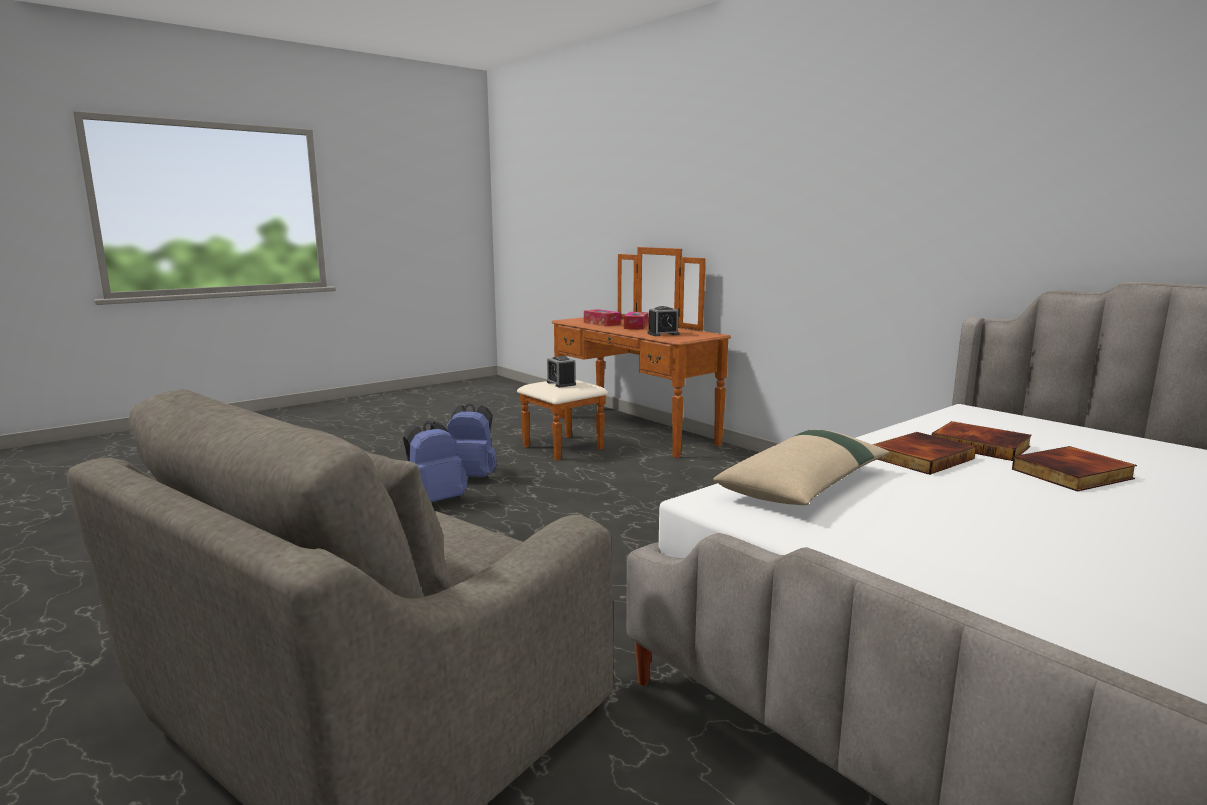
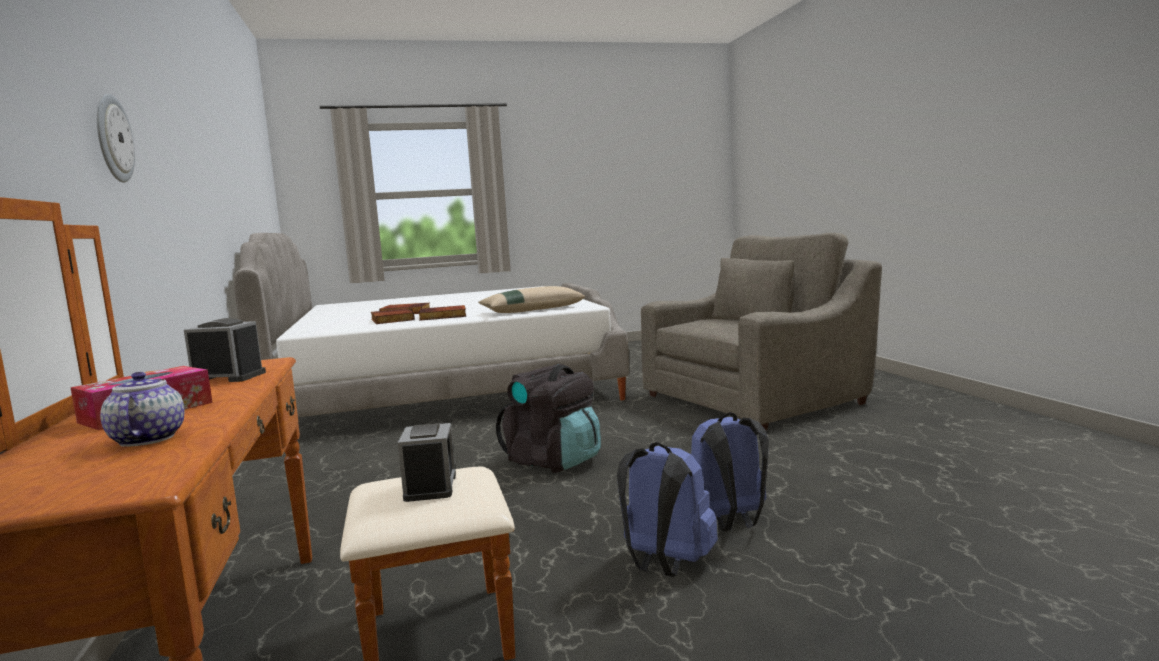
camera: 155 degrees left, 5 degrees down
(602, 323) = (147, 439): tissue box -> teapot
(613, 533) = (554, 461): none -> black backpack
(768, 208) = (112, 139): none -> wall clock

